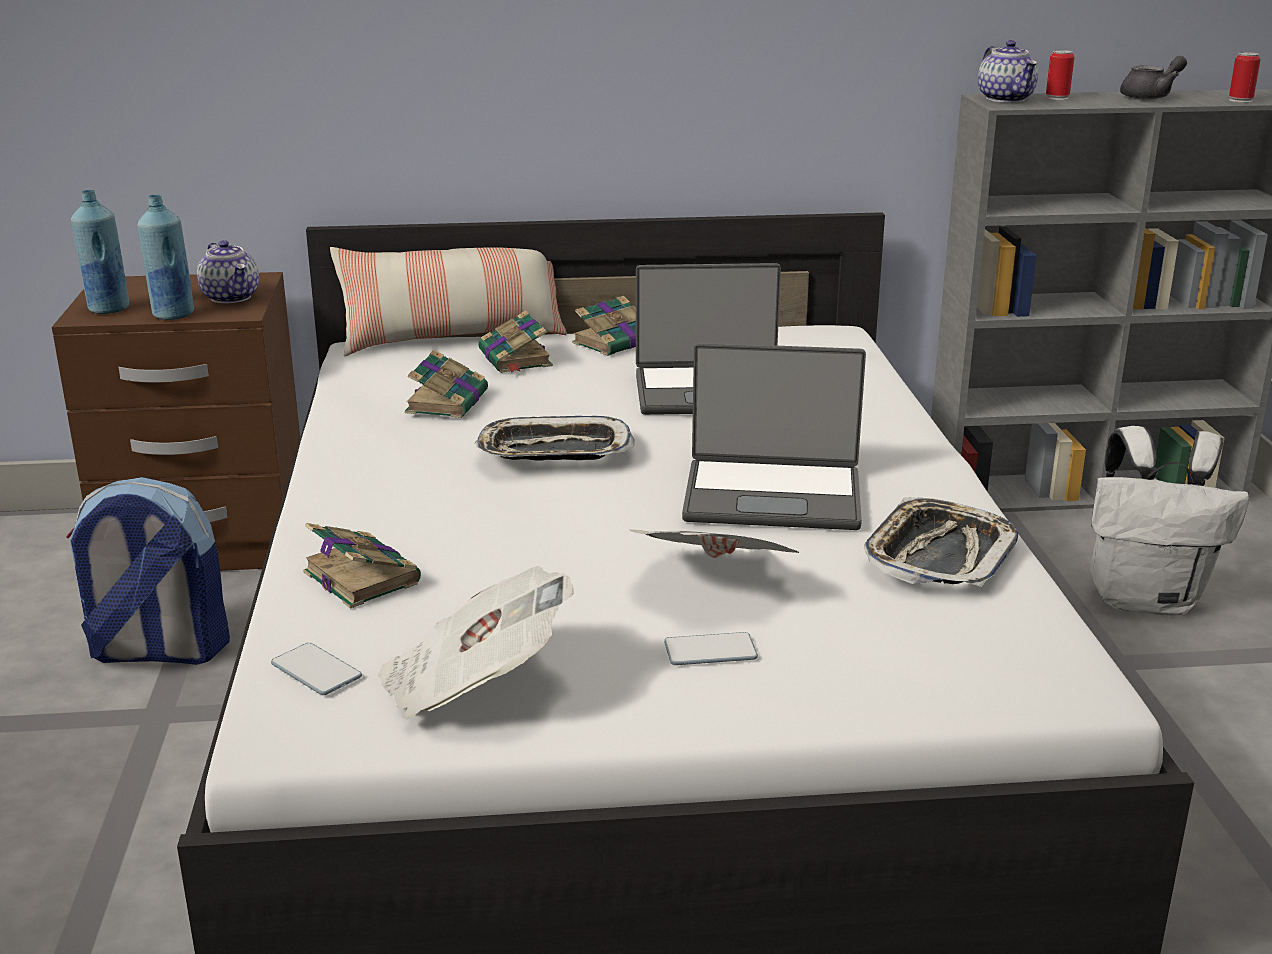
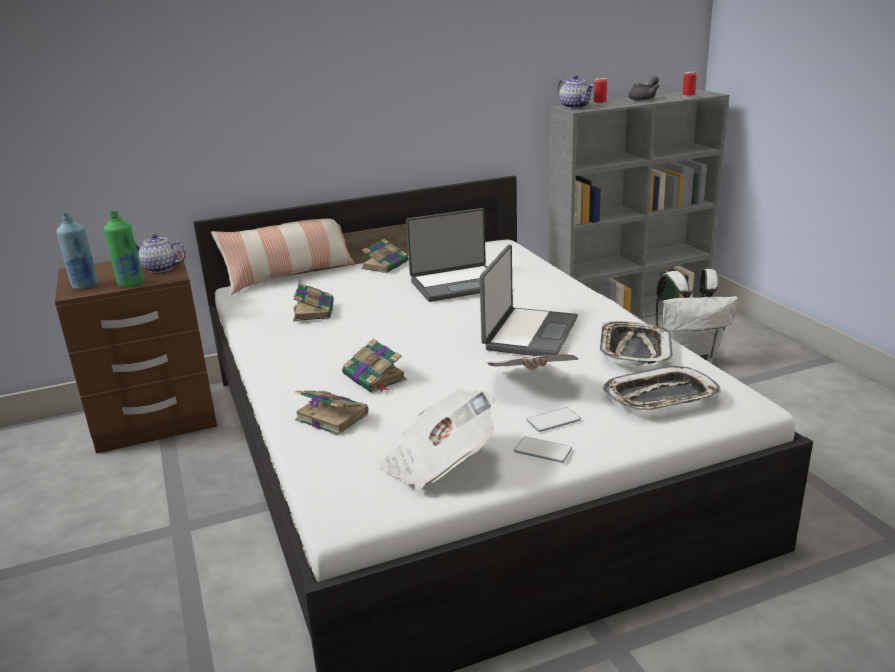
camera: 15 degrees left, 0 degrees up
(157, 651) = (159, 490): backpack -> none
(172, 315) = (130, 284): blue bottle -> green bottle
(232, 297) = (160, 268): teapot -> teapot turned 150 degrees clockwise
(316, 671) = (342, 474): phone -> phone (543, 451)
(516, 359) = (336, 282): book -> book (375, 378)
(554, 451) = (394, 329): tray -> tray (660, 398)
(773, 496) = (529, 334): laptop -> laptop turned 60 degrees counterclockwise

